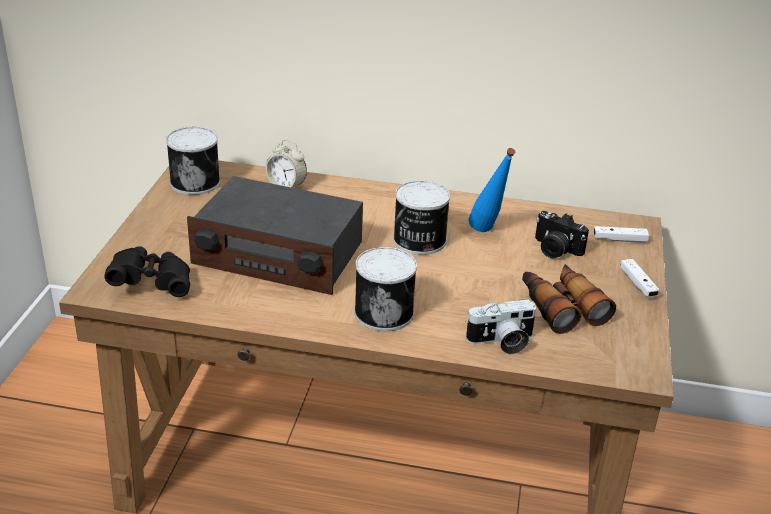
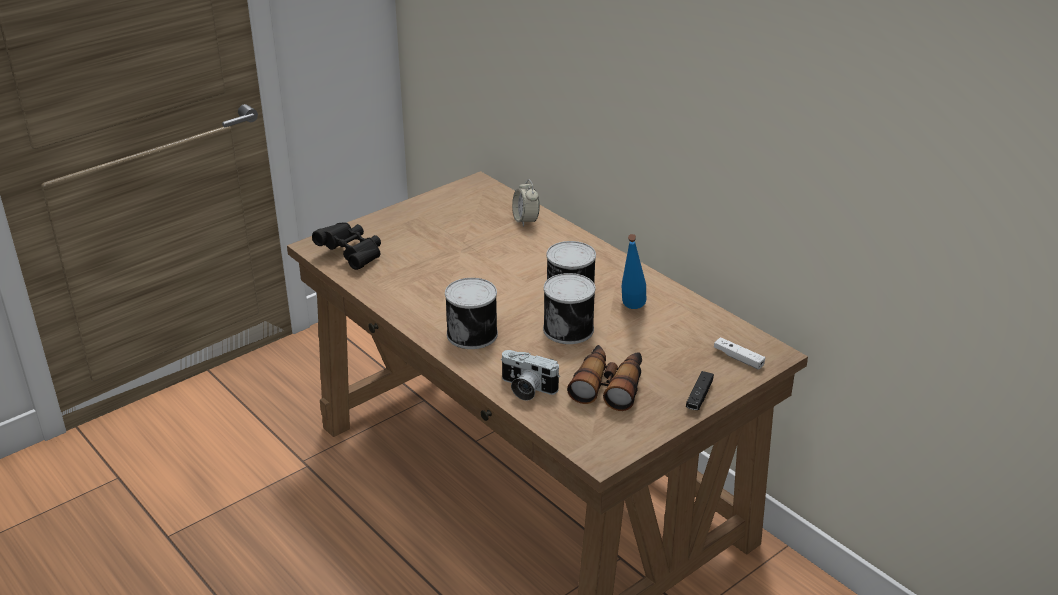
camera: 40 degrees right, 0 degrees up
(195, 182) = (467, 195): can -> can (569, 329)
(278, 254) = (455, 266): radio -> none
(555, 250) = (668, 344): camera -> none
(638, 284) = (699, 396): white game controller -> black game controller

